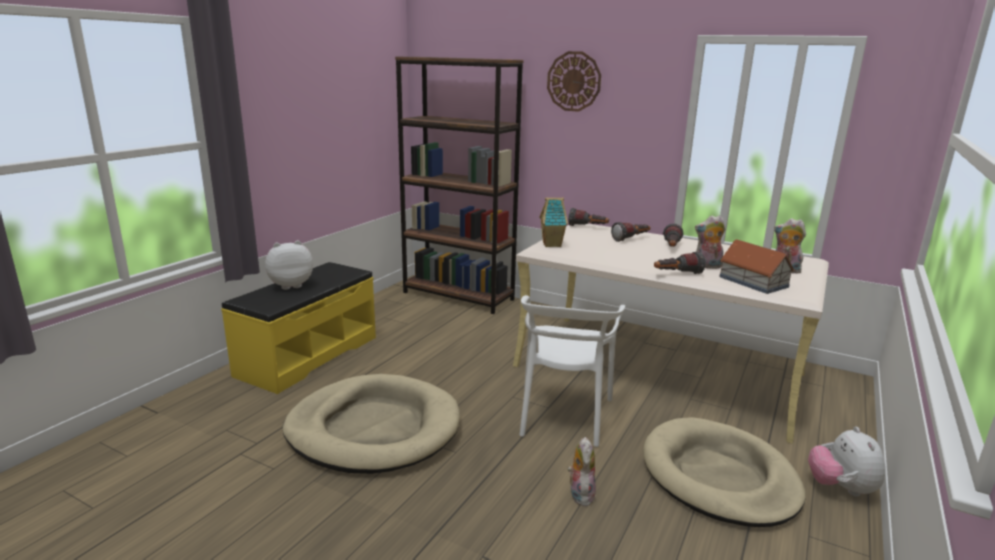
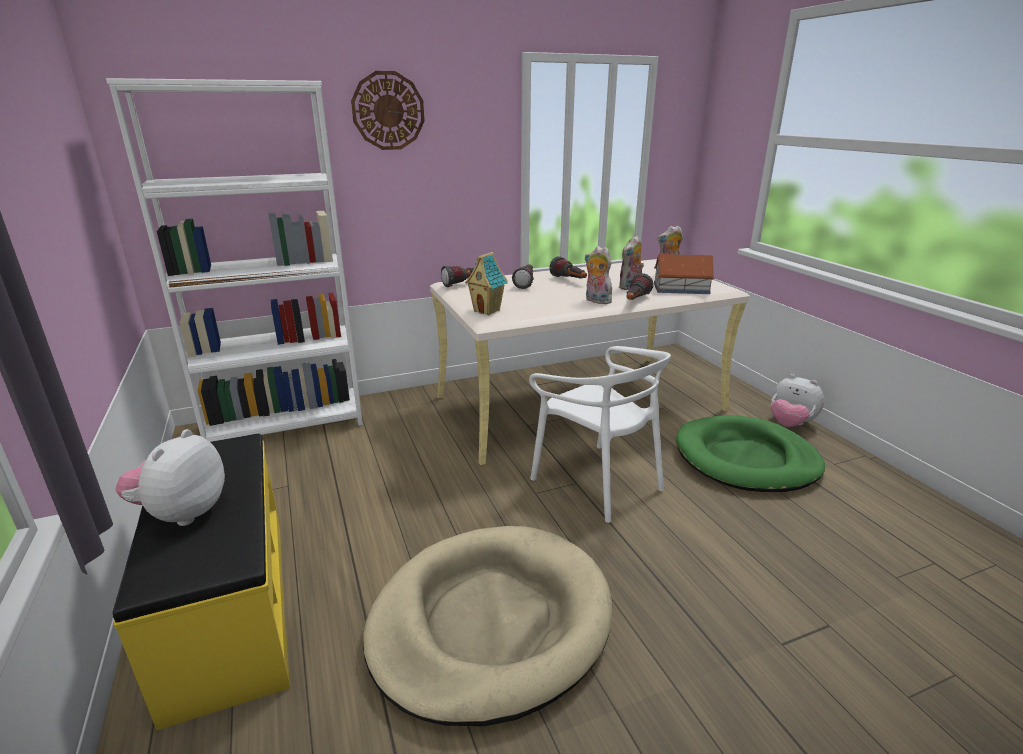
camera: 50 degrees left, 5 degrees up
(458, 296) = (286, 424): brown bookcase -> white bookcase
(580, 494) = (724, 535): plush toy -> plush toy (596, 301)
(718, 476) = (746, 459): beige dog bed -> green dog bed

